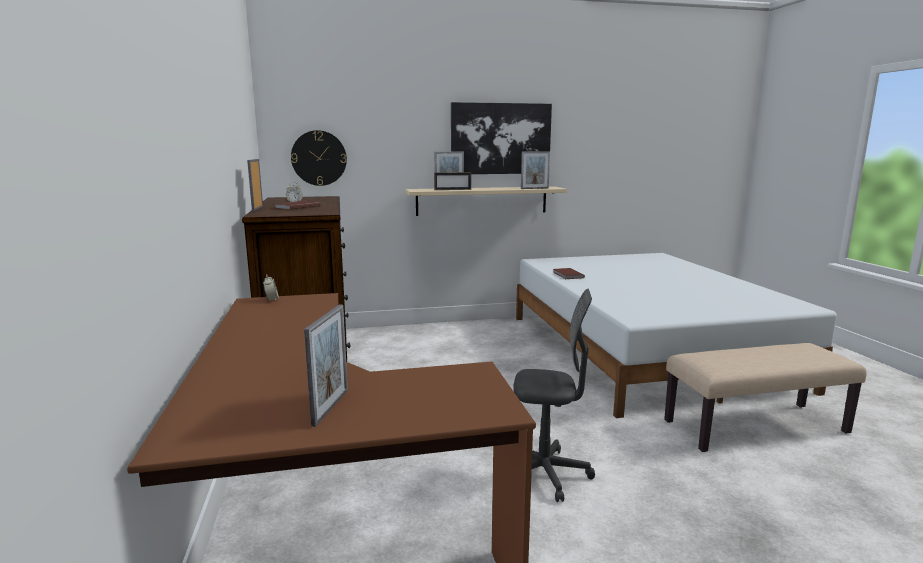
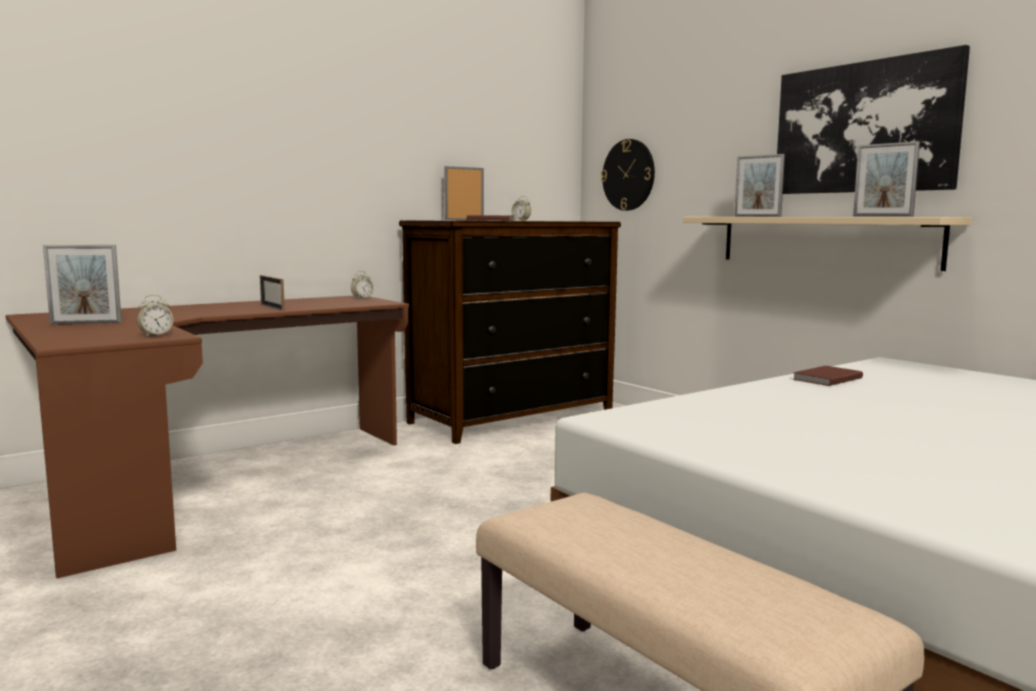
camera: 65 degrees right, 5 degrees down
(452, 189) = (749, 216): picture frame -> picture frame (272, 307)
(468, 375) = (156, 335): none -> alarm clock
(545, 474) = (342, 555): grey office chair -> none

